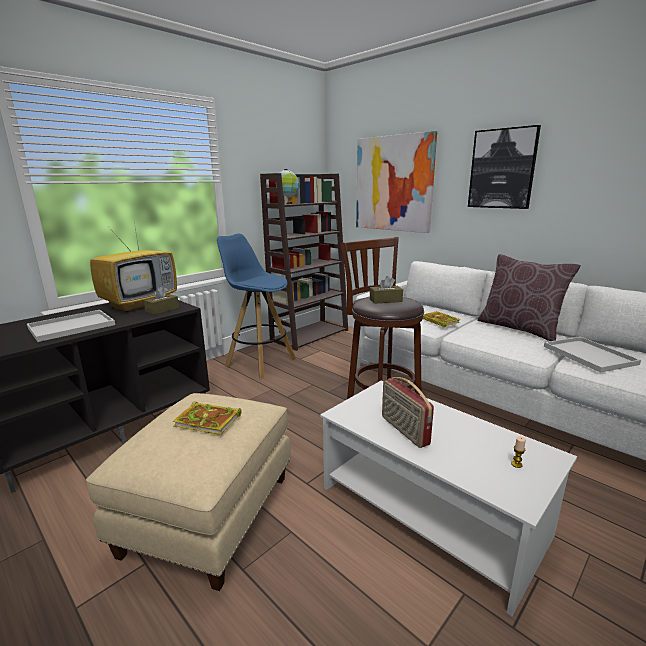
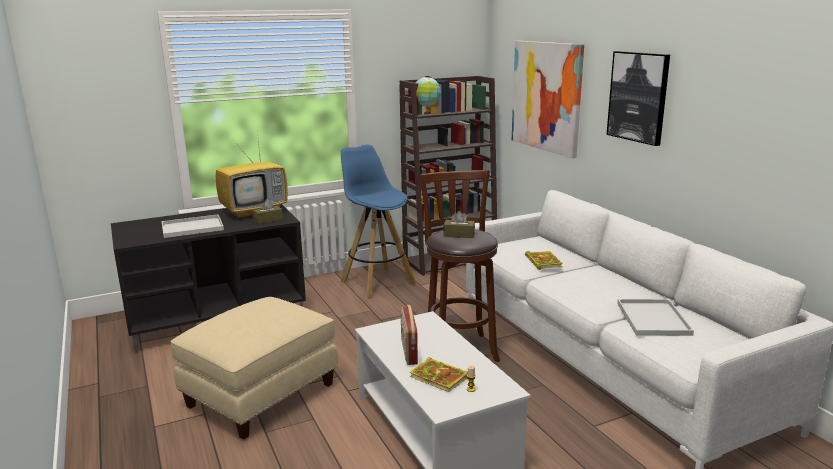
camera: 20 degrees right, 0 degrees up
(209, 421) = (262, 316): book -> book (440, 377)
(519, 328) = (621, 281): brown pillow -> none

